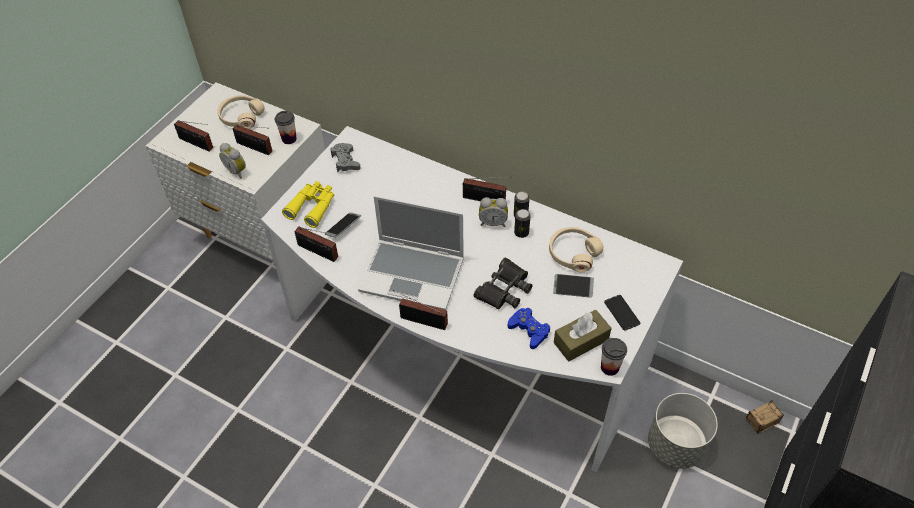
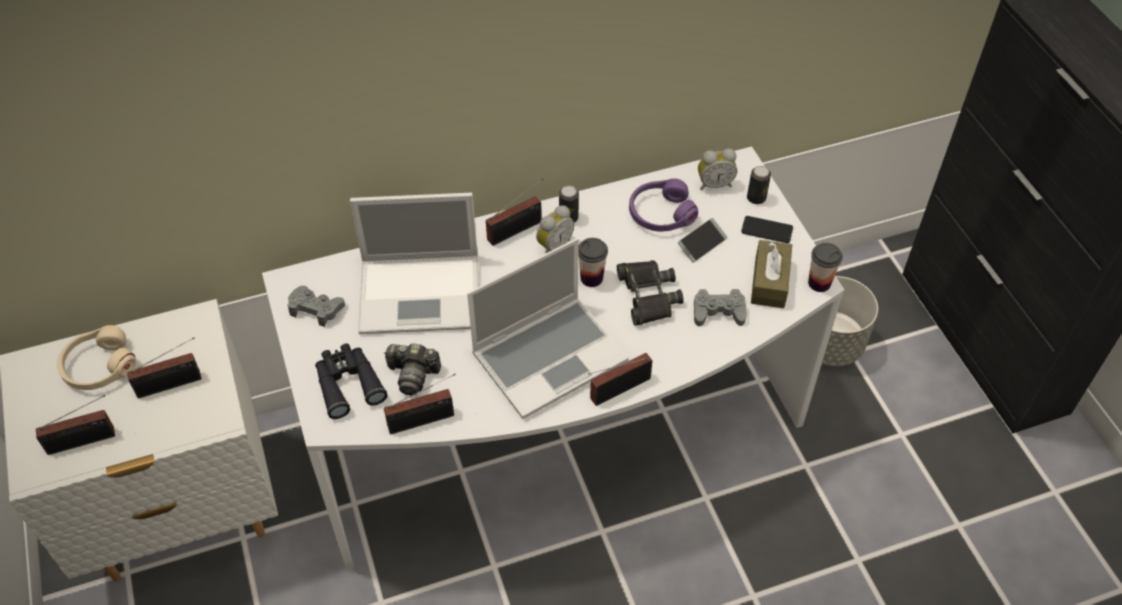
camera: 50 degrees left, 0 degrees up
(237, 171) = (186, 426): alarm clock -> alarm clock (714, 184)
(289, 139) = (200, 342): cup -> cup (591, 278)
(312, 207) = (348, 383): yellow binoculars -> black binoculars
(343, 227) = (413, 375): phone -> camera
(399, 193) = (422, 293): none -> laptop
(521, 232) = (591, 233): can -> can (756, 198)
(529, 330) = (718, 312): blue game controller -> grey game controller
(573, 253) = (661, 213): beige headphones -> purple headphones
(746, 428) = (858, 281): storage box -> none

